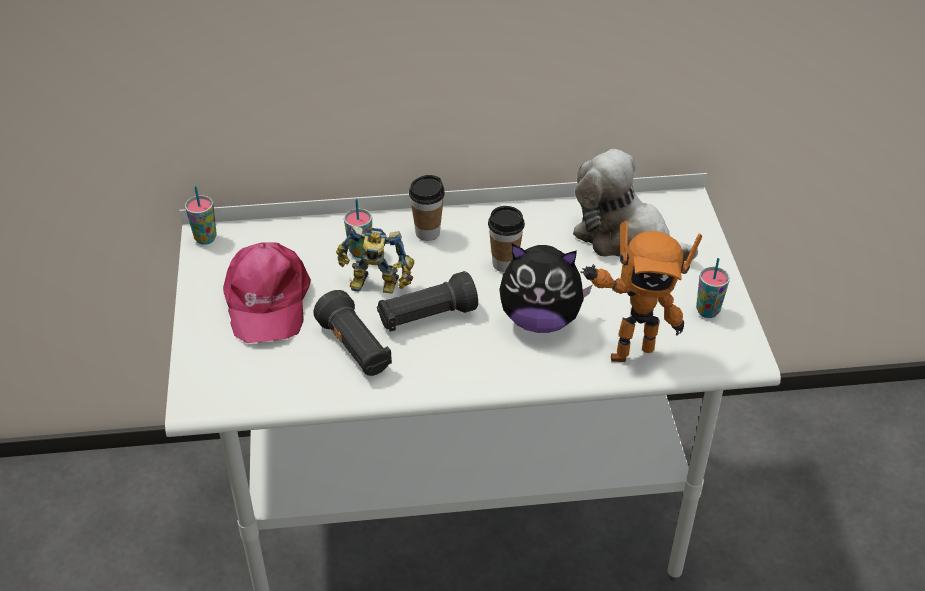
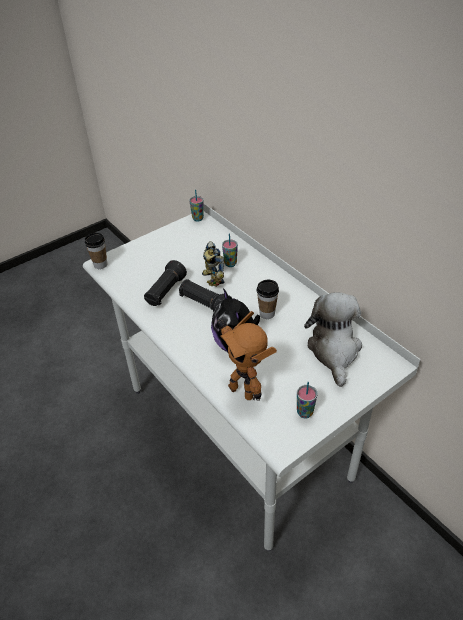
camera: 60 degrees right, 0 degrees up
(266, 300) = (174, 253): pink cap -> none
(427, 233) = (264, 278): cup -> cup (100, 264)

